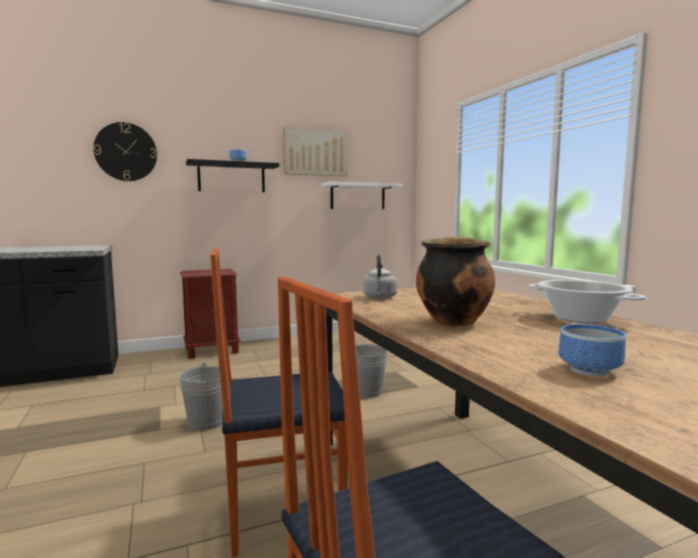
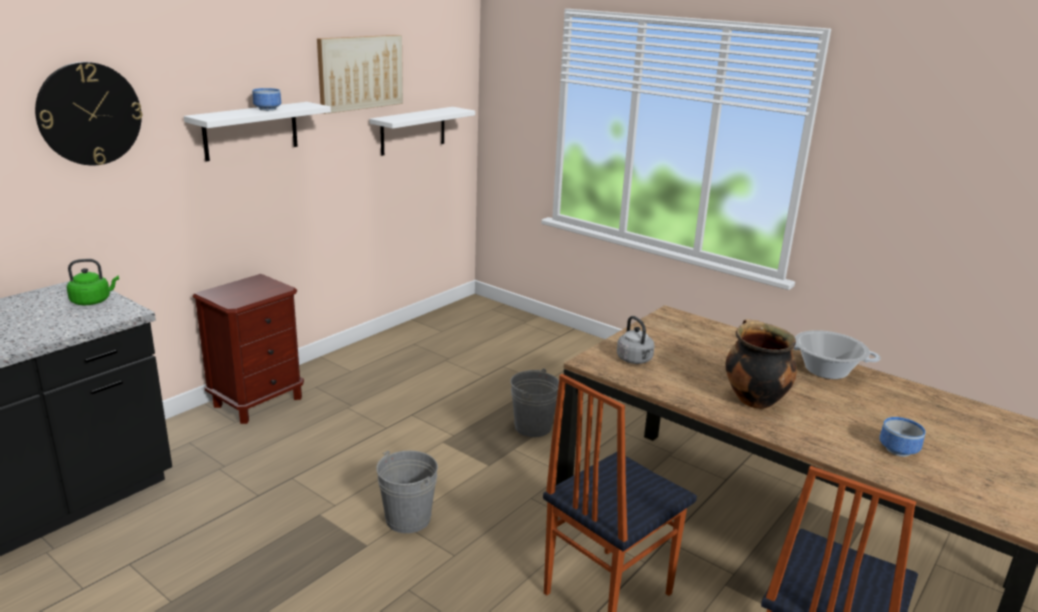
camera: 30 degrees left, 15 degrees up
(88, 247) = (93, 301): none -> green kettle
(231, 177) = (251, 131): black shelf -> white shelf

